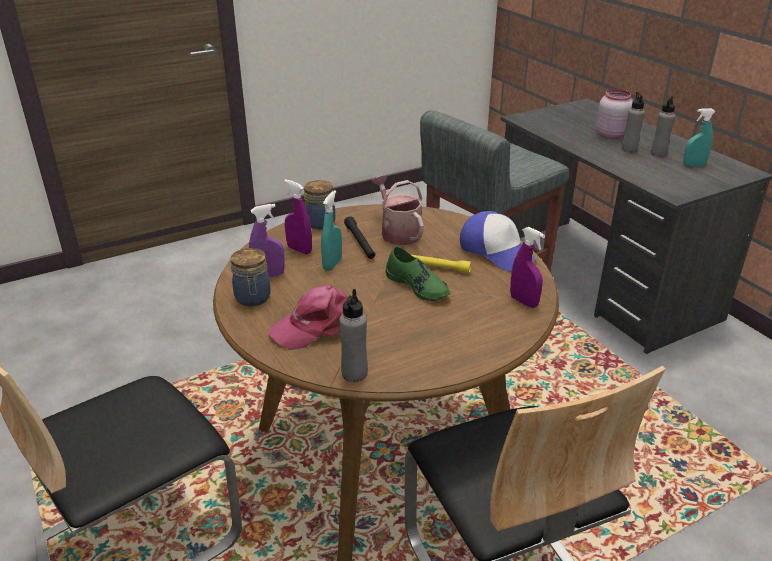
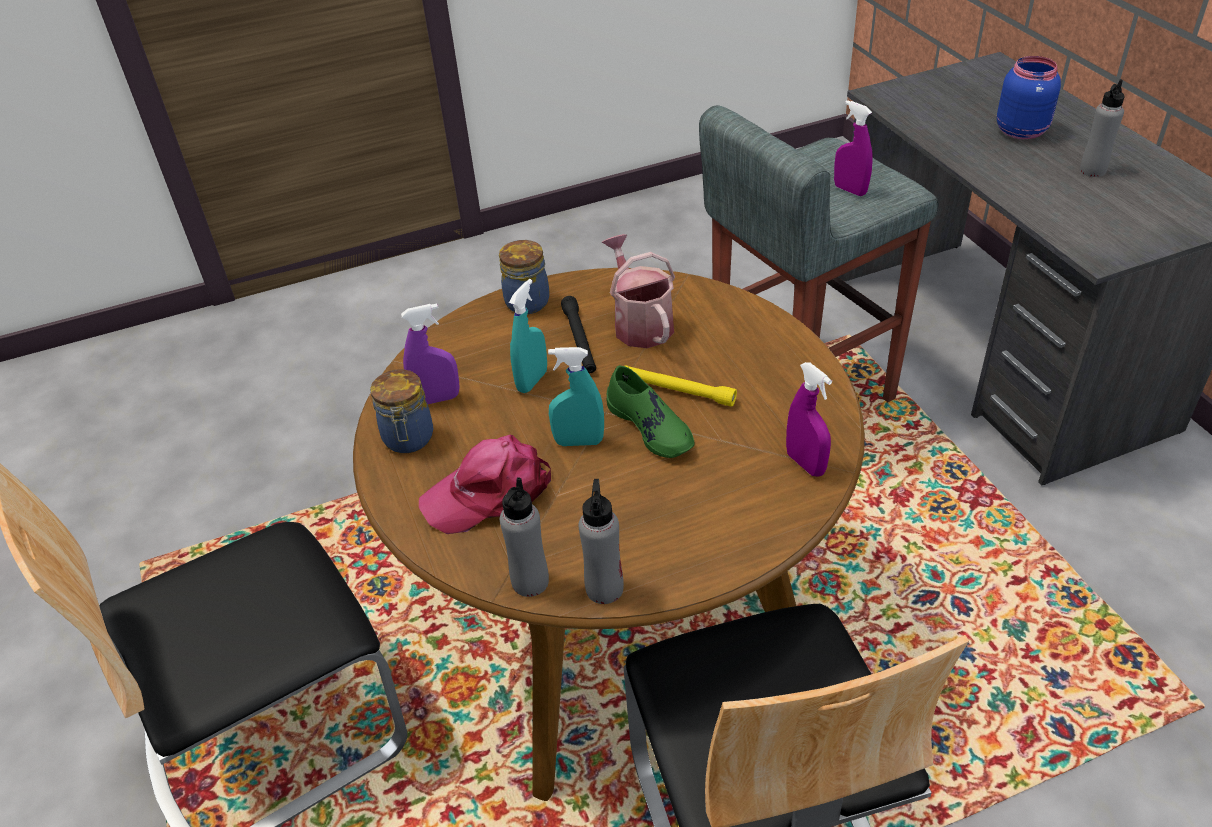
camera: 10 degrees right, 10 degrees up
(299, 250) = (488, 352): purple spray bottle -> purple spray bottle (850, 190)
(496, 251) = (784, 365): cap -> none
(611, 135) = (1021, 130): pink jar -> blue jar
(629, 149) = (1045, 161): grey bottle -> grey bottle (604, 588)
(693, 165) = (1147, 195): turquoise spray bottle -> turquoise spray bottle (579, 442)

